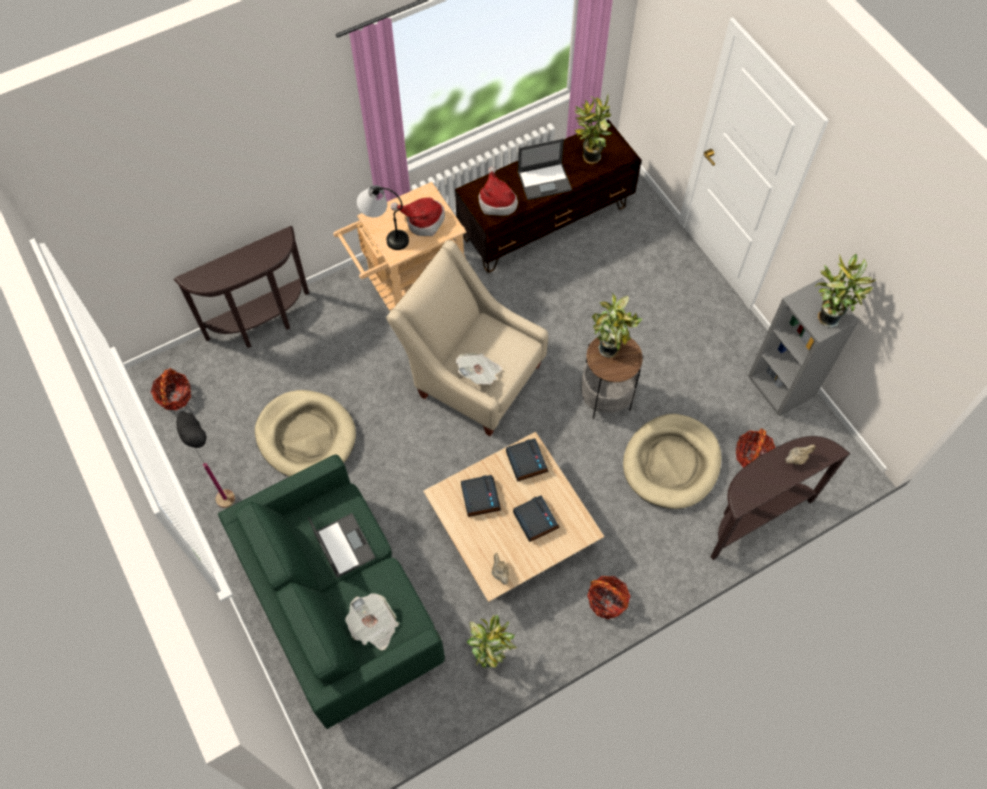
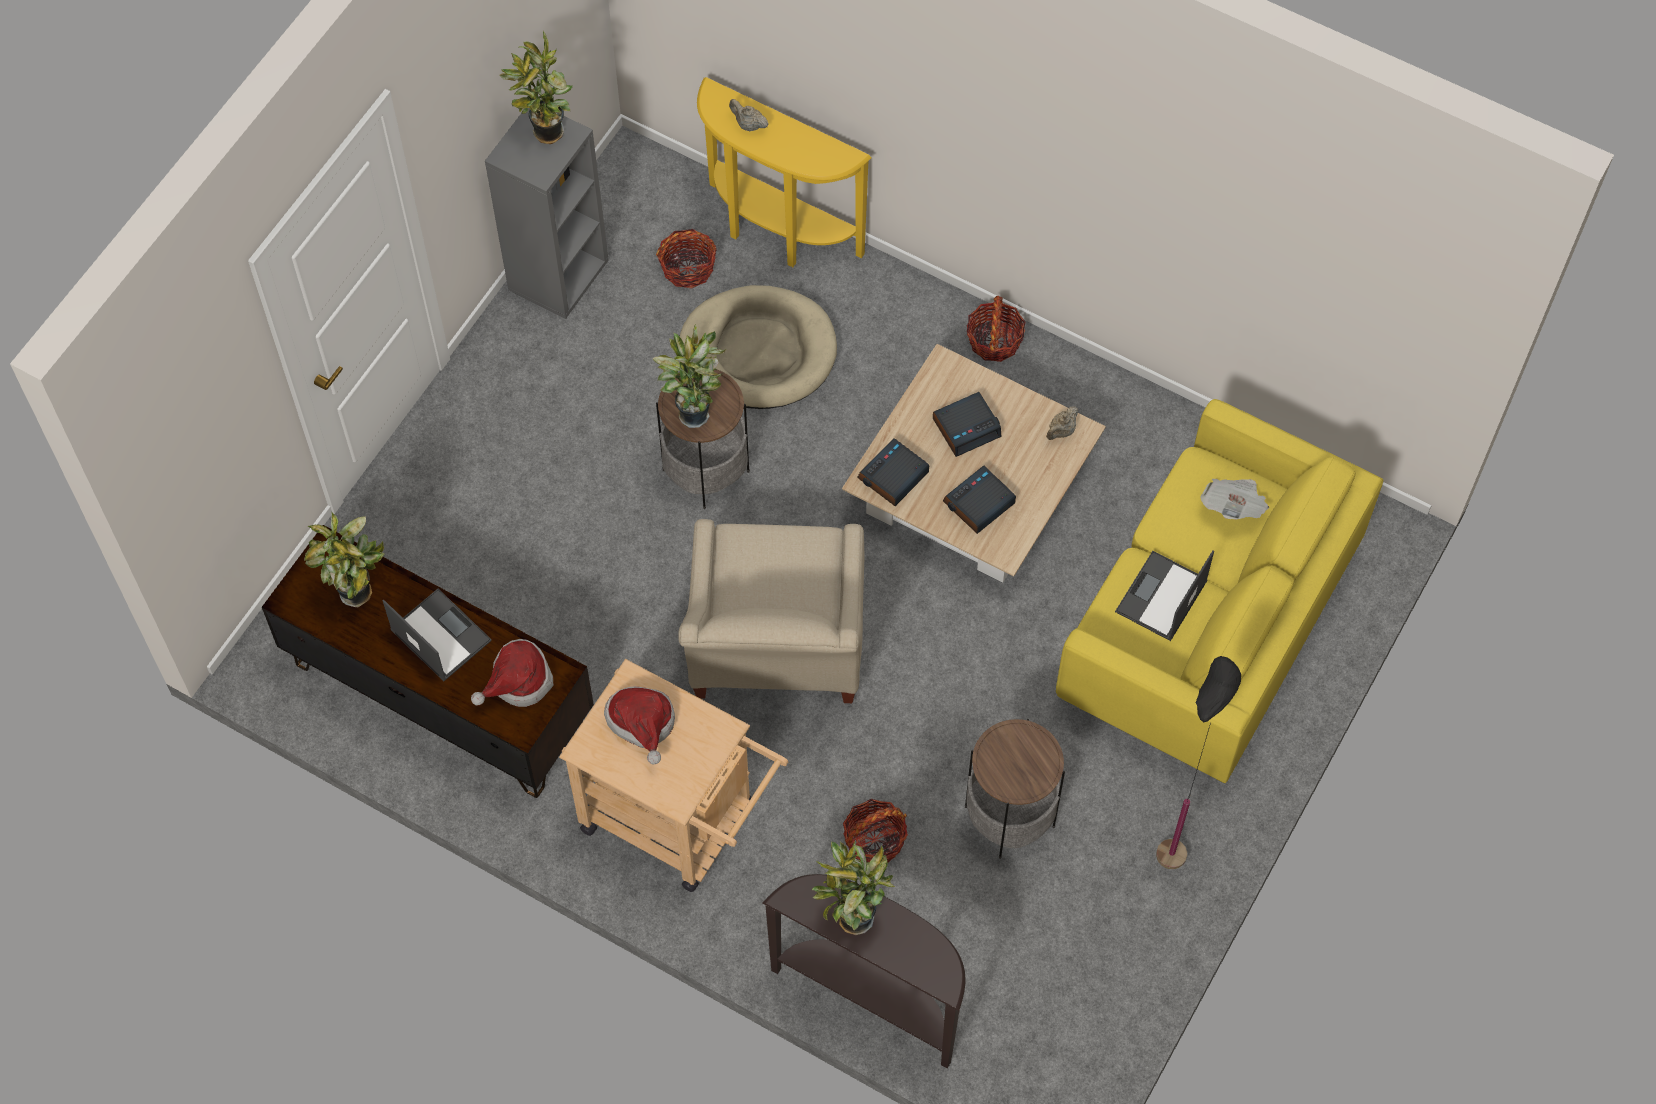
camera: 120 degrees left, 0 degrees up
(174, 396) = (1067, 1043): basket -> basket (874, 840)
(306, 436) = (1009, 816): beige dog bed -> side table
(341, 605) = (1204, 629): green sofa -> yellow sofa
(385, 233) = (696, 764): table lamp -> none
(479, 374) = (815, 572): newspaper -> none
(490, 656) = (1148, 430): potted plant -> potted plant (851, 918)
(535, 520) = (967, 427): alarm clock -> alarm clock turned 150 degrees counterclockwise
(753, 517) = (776, 234): brown console table -> yellow console table

